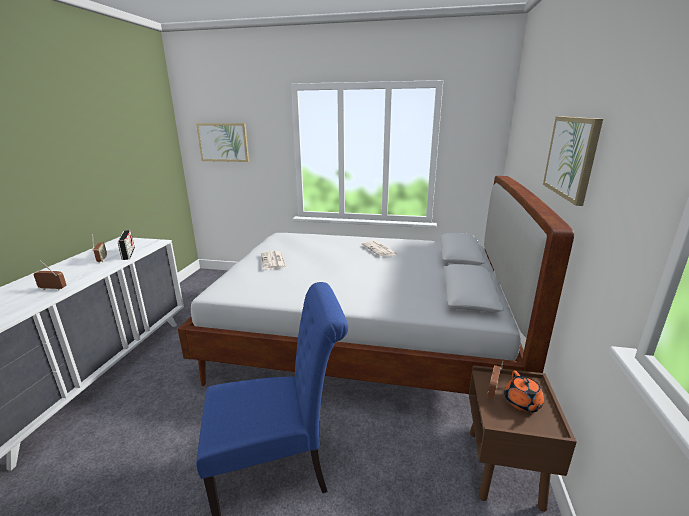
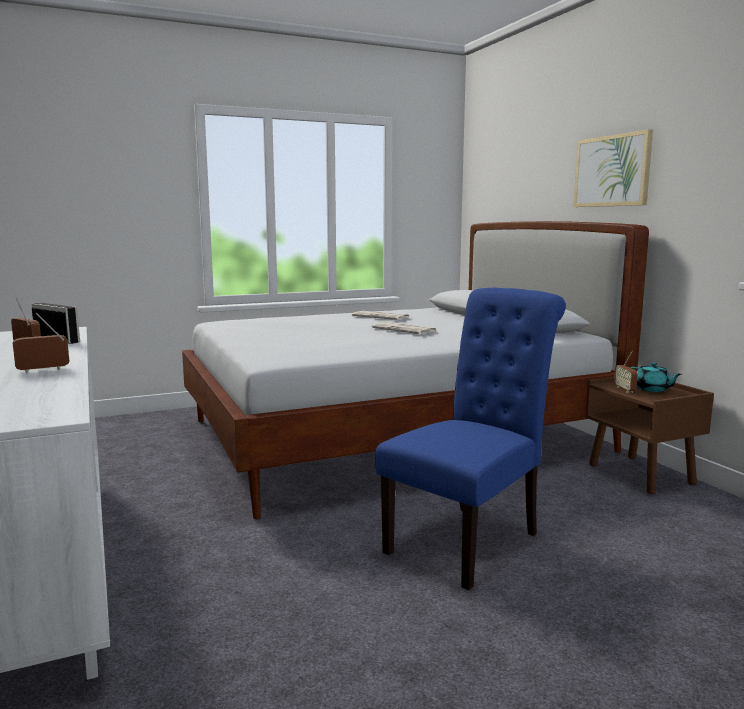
camera: 35 degrees left, 10 degrees down
(223, 142) = (70, 188): picture -> none
(273, 261) = (276, 336): newspaper -> newspaper (405, 330)
(522, 403) = (652, 389): orange teapot -> turquoise teapot

